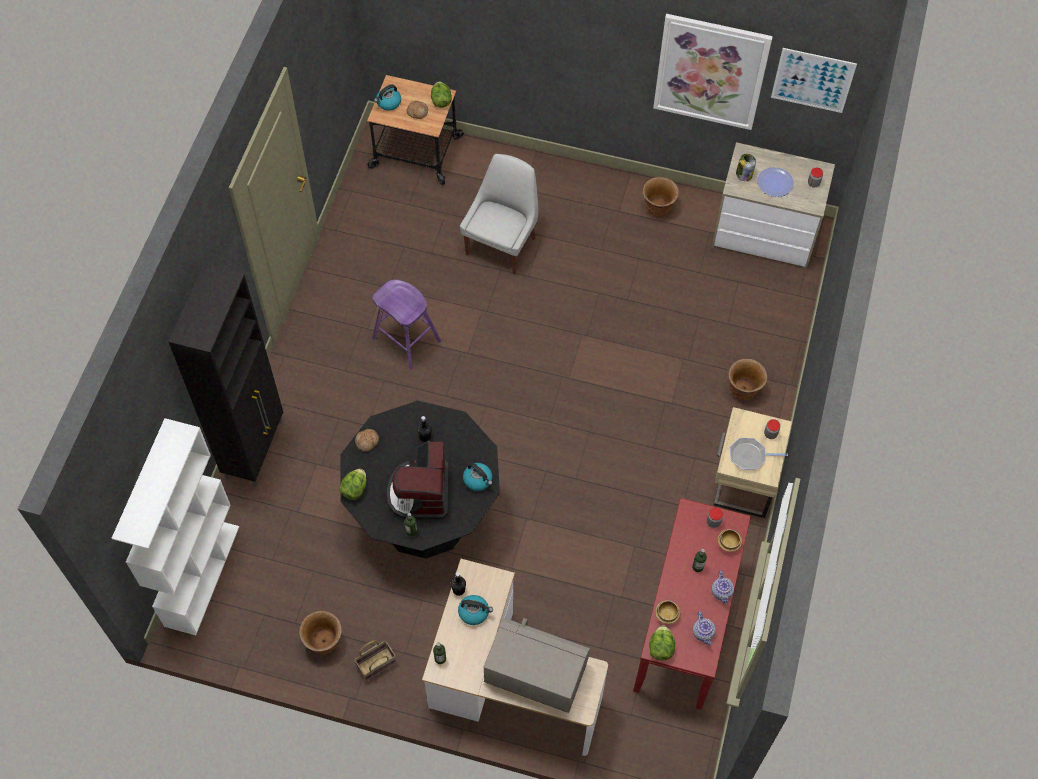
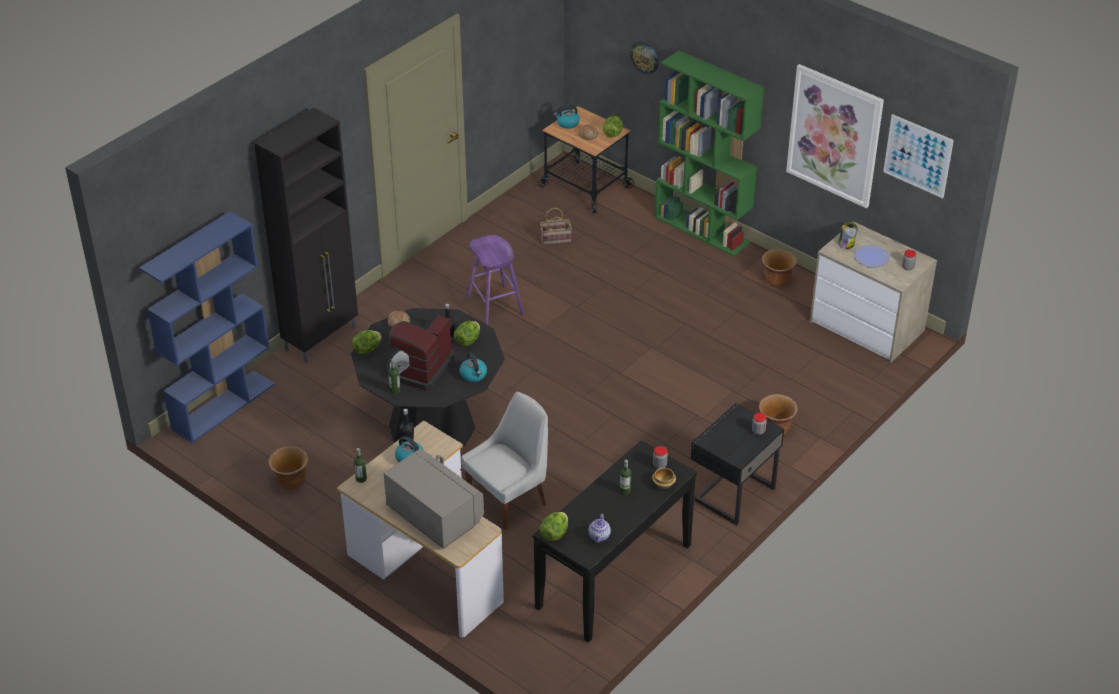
camera: 25 degrees right, 20 degrees down
(201, 575) = (223, 406): white bookcase -> blue bookcase
(377, 663) = (325, 511): basket -> basket (556, 238)
(449, 438) = (468, 340): none -> lettuce
(466, 23) = (644, 57): none -> wall clock
(502, 244) = (620, 266): white chair -> white chair (509, 499)
(557, 168) = (702, 230): none -> green bookcase
(667, 615) = (575, 514): bowl -> none
(686, 623) = (614, 576): red console table -> black console table
(722, 592) = (635, 515): teapot -> none
(742, 483) = (732, 494): beige nightstand -> black nightstand
(749, 456) = (728, 440): frying pan -> none

